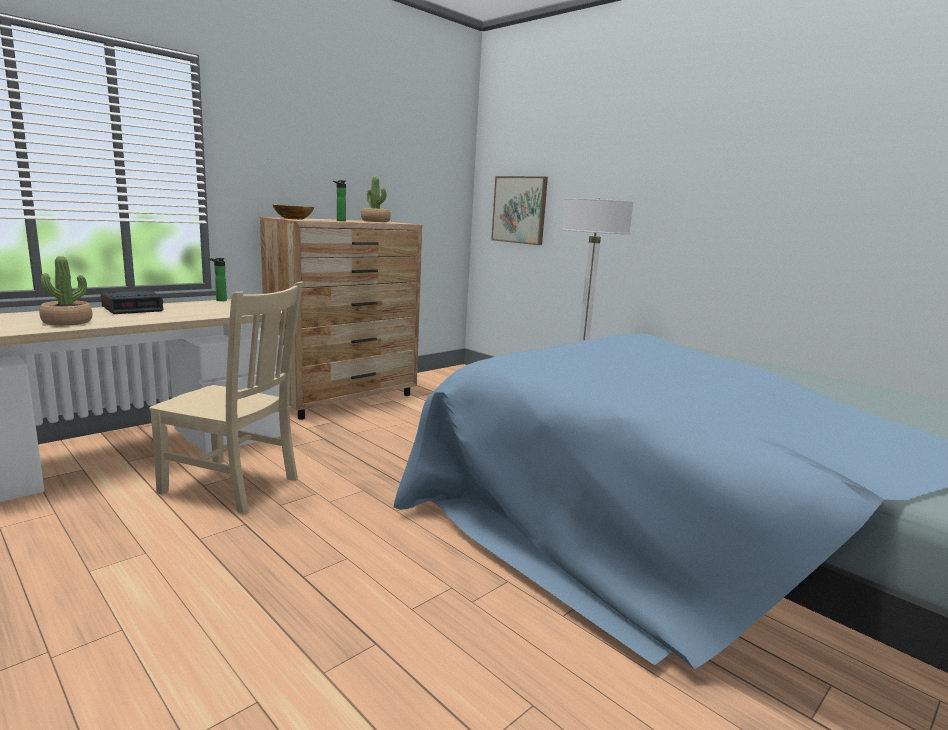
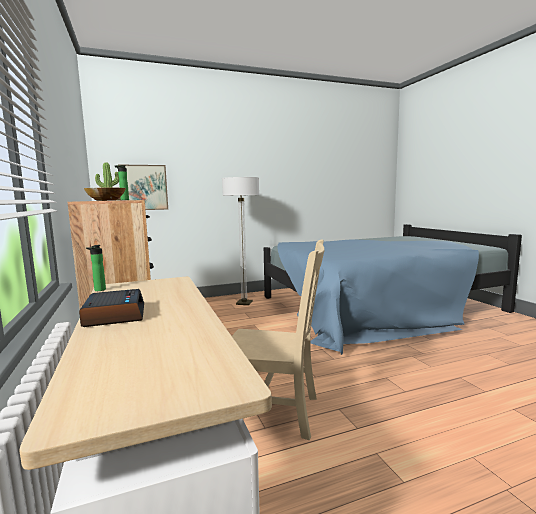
camera: 65 degrees left, 5 degrees down
(67, 322) = (177, 335): potted plant -> none
(233, 486) = (275, 412): beige chair -> beige chair turned 60 degrees clockwise

